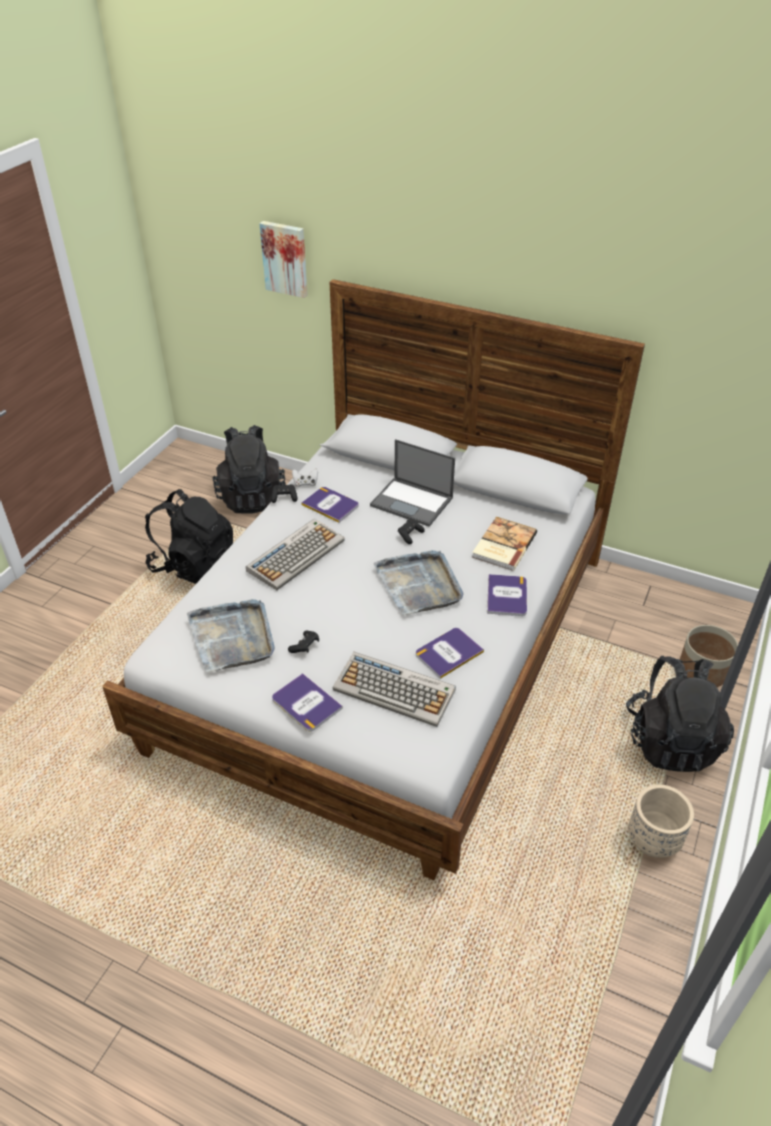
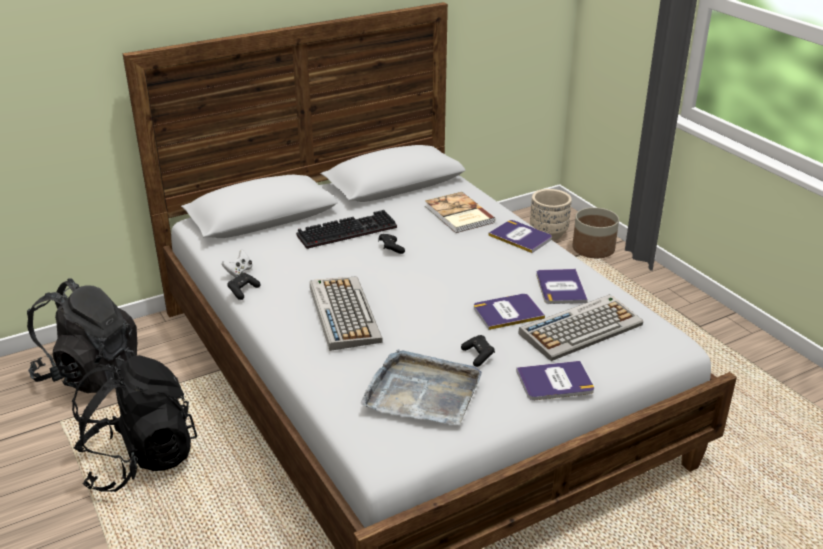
camera: 55 degrees left, 10 degrees down
(285, 258) = (47, 52): picture -> none
(330, 505) = (293, 270): book -> book (508, 312)
(412, 502) = (348, 230): laptop -> keyboard
(419, 584) = (462, 268): grey tray -> none
(653, 840) = (729, 343): beige planter -> beige planter (548, 233)
(671, 740) = (645, 292): black backpack -> none

